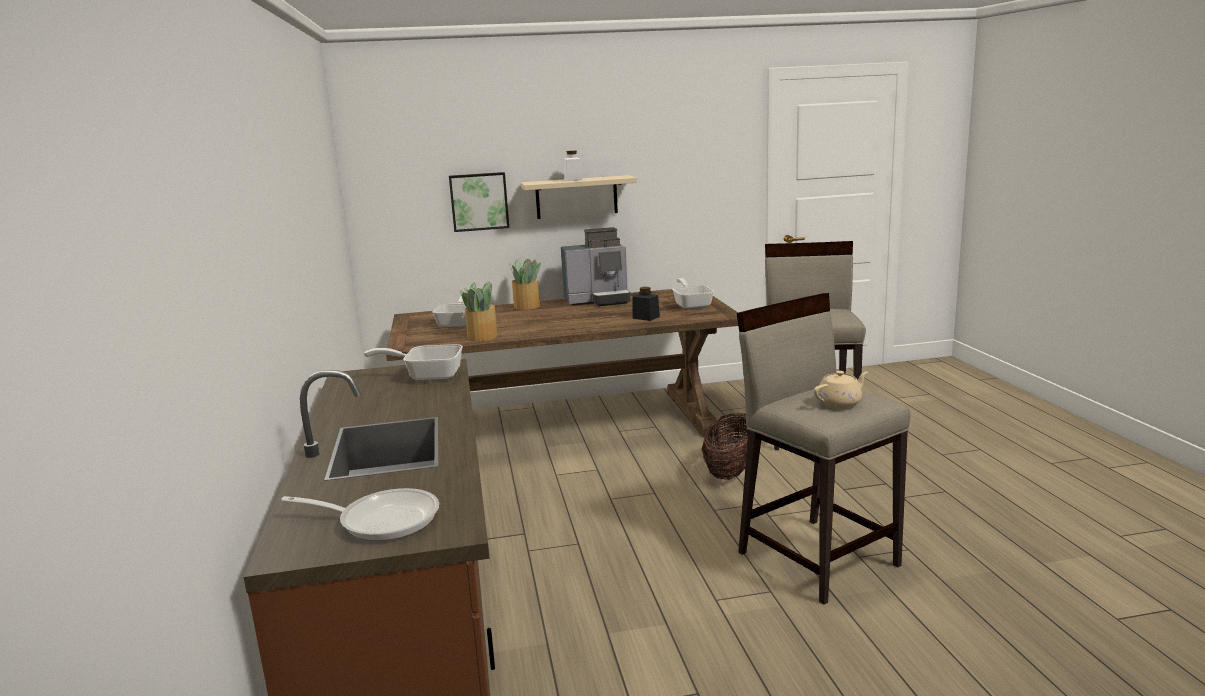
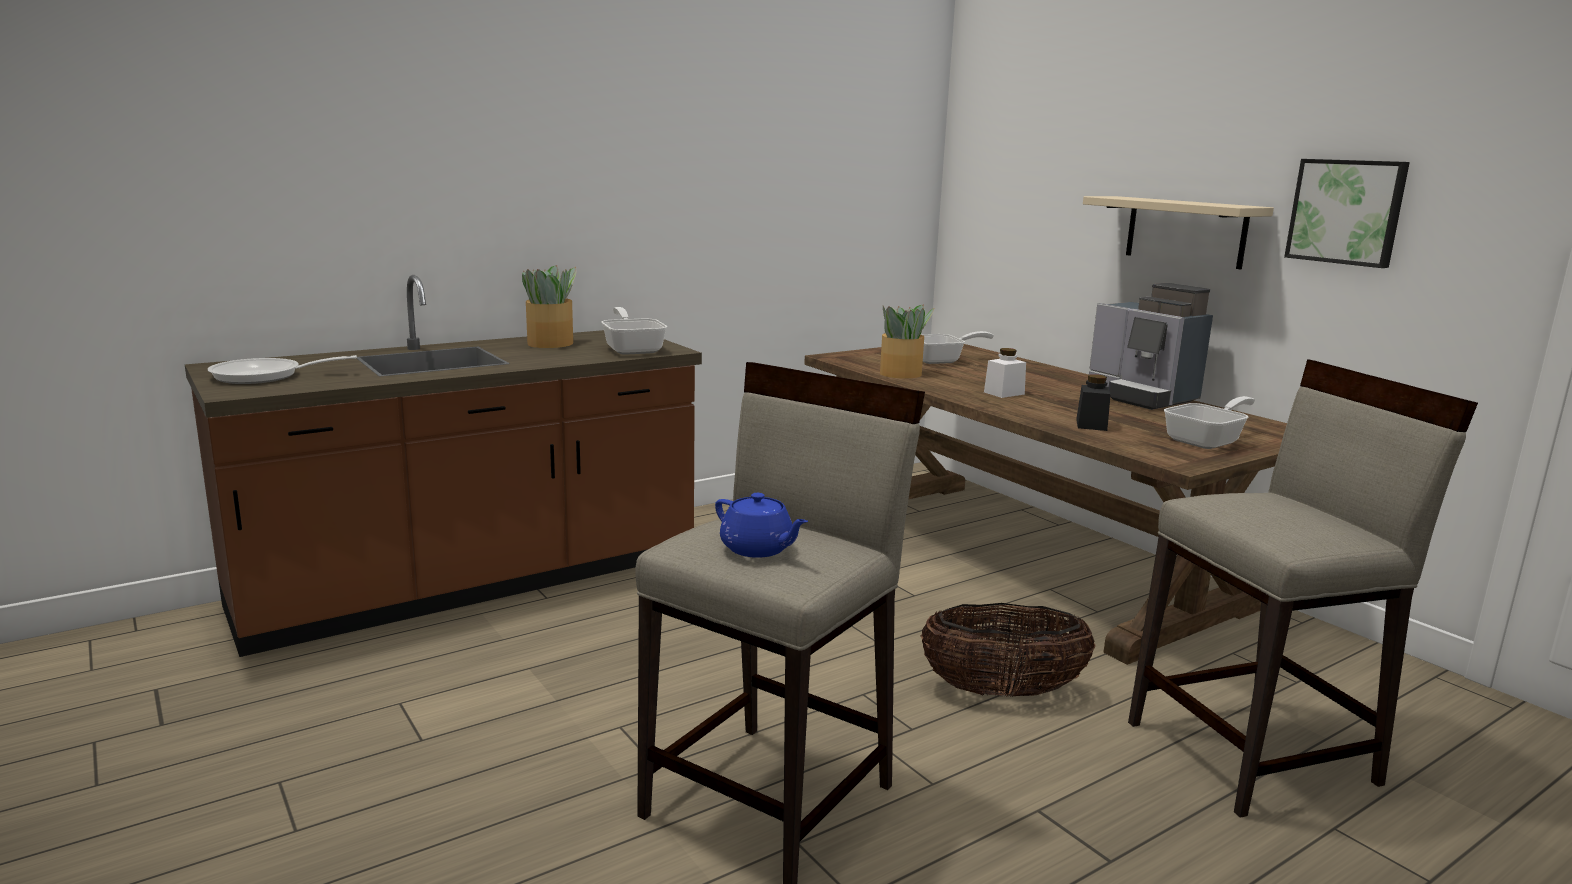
camera: 65 degrees right, 0 degrees up
(381, 520) = (265, 376): frying pan -> frying pan turned 90 degrees clockwise
(479, 201) = (1063, 216): picture -> picture (1347, 212)
(526, 306) = (1058, 373): potted plant -> potted plant (551, 343)
(573, 180) = (1164, 200): white jar -> white jar (1004, 393)
(840, 403) = (758, 549): beige teapot -> blue teapot

